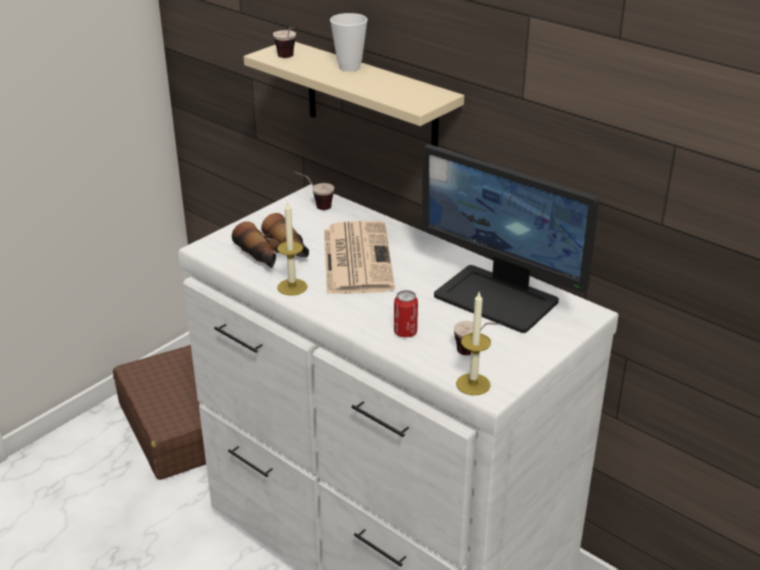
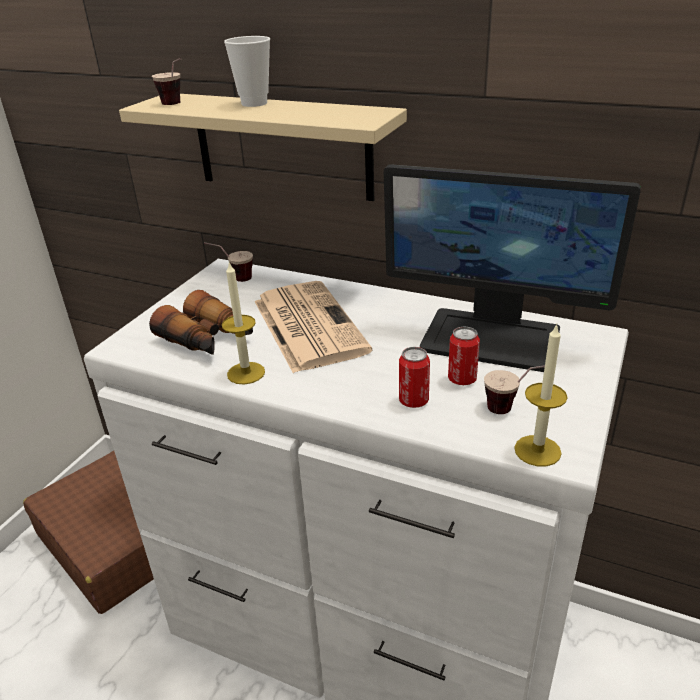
camera: 15 degrees left, 0 degrees up
(452, 324) = (462, 379): none -> can

